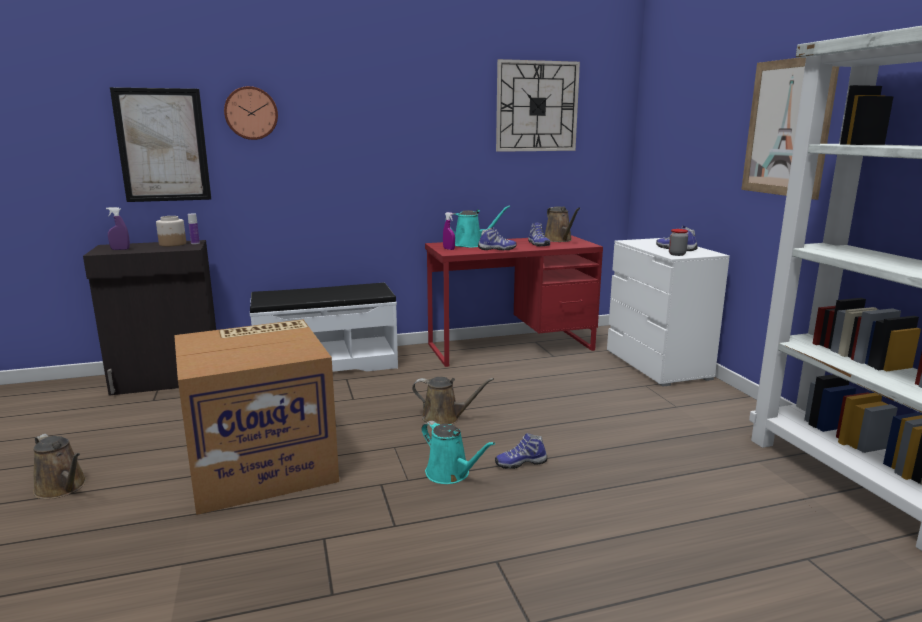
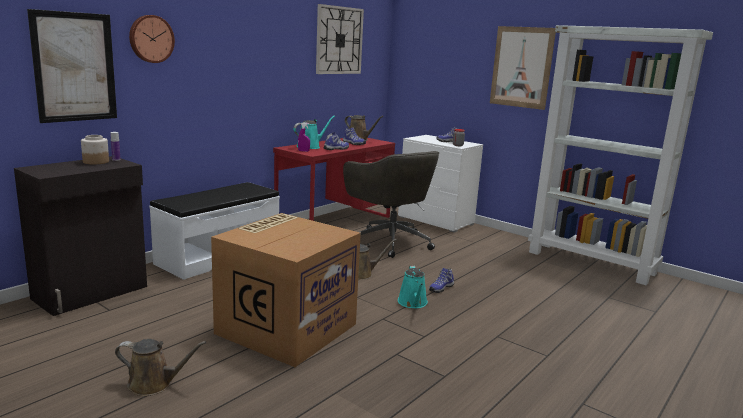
camera: 35 degrees left, 0 degrees up
(120, 249) = (58, 170): purple spray bottle -> none
(450, 474) = (413, 303): turquoise watering can -> turquoise watering can turned 75 degrees clockwise
(546, 383) = (389, 241): none -> grey office chair

